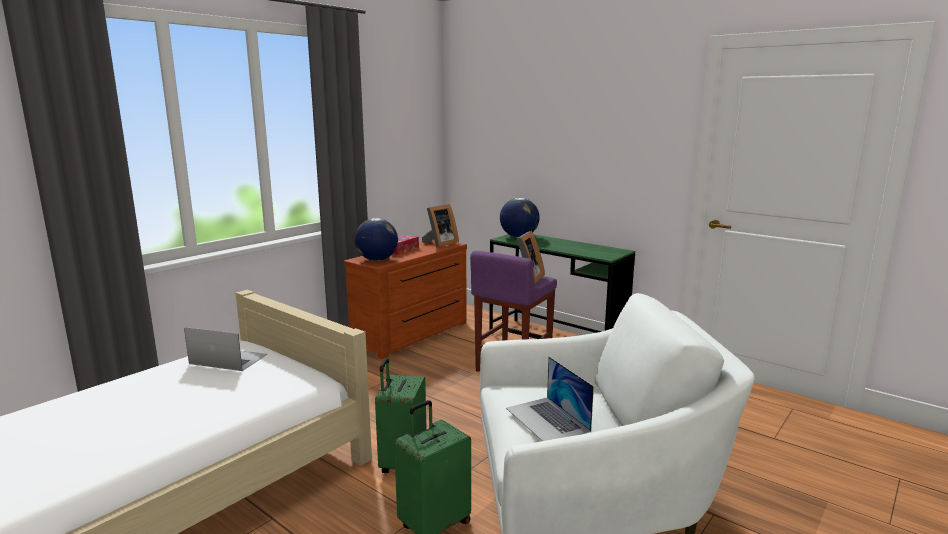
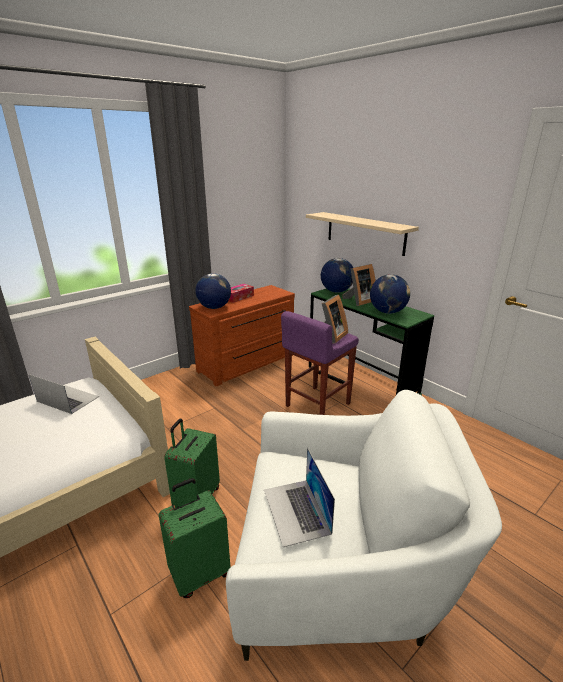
camera: 10 degrees right, 10 degrees up
(440, 243) = (273, 291): picture frame -> picture frame (359, 301)
(546, 169) = (365, 233): none -> beige shelf
(584, 250) = (387, 312): none -> globe

